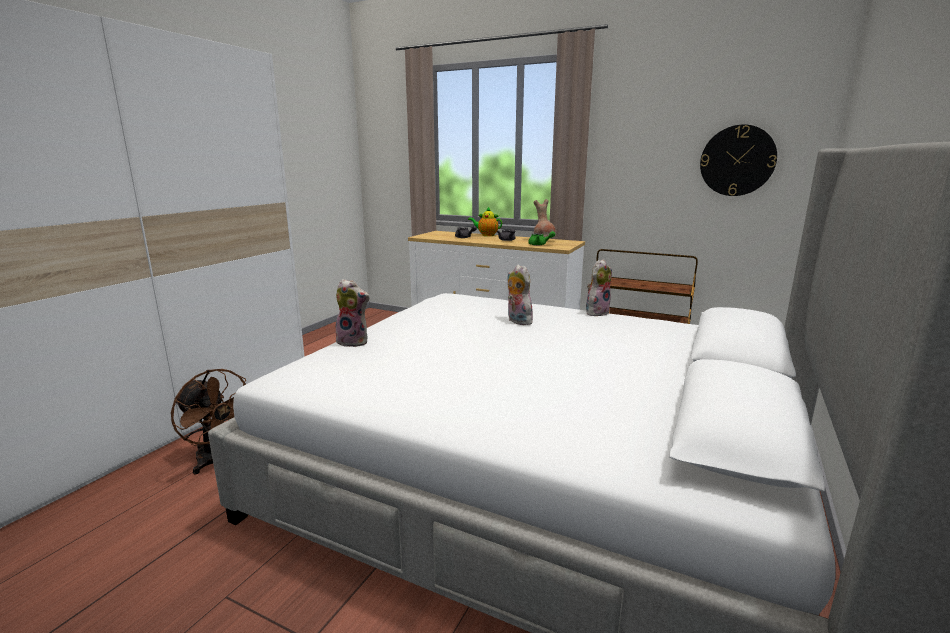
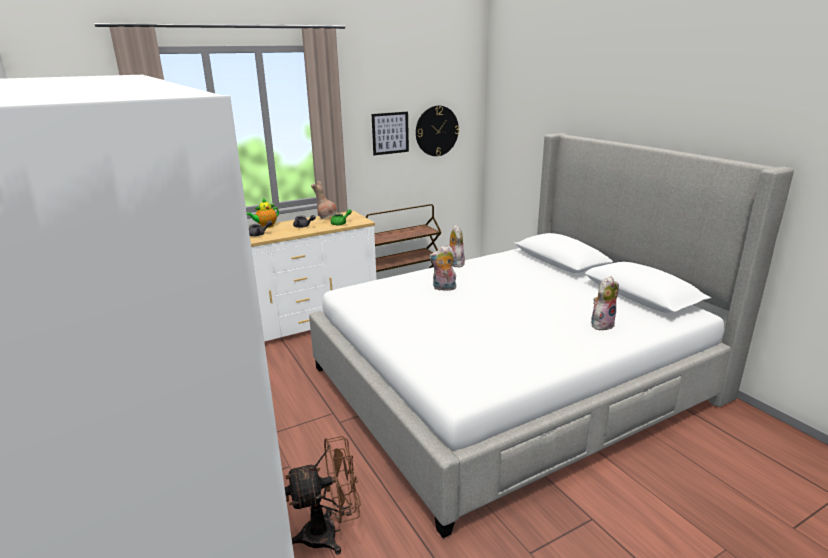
camera: 55 degrees left, 5 degrees up
(354, 342) = (414, 351): plush toy -> plush toy (601, 324)
(661, 158) = (390, 133): none -> picture

